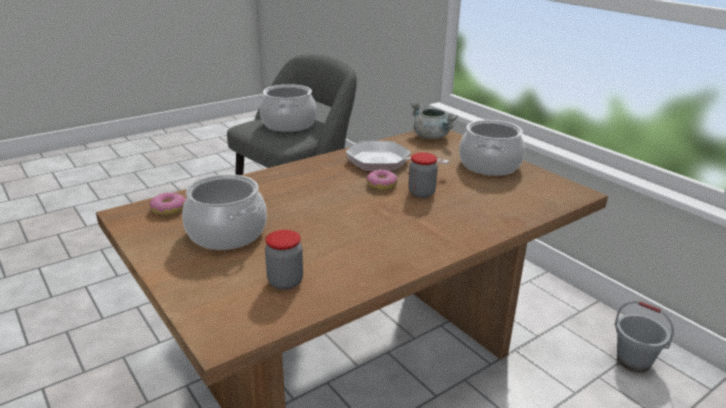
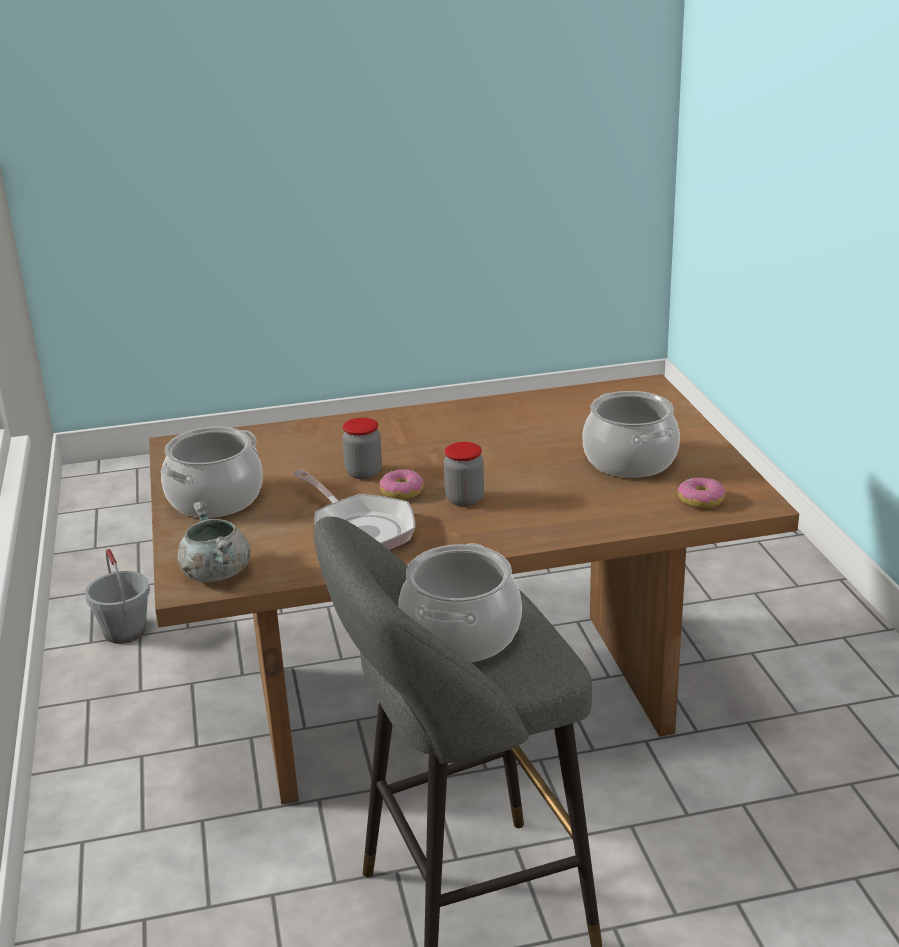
camera: 155 degrees left, 0 degrees up
(285, 282) = (583, 411): jar -> jar (464, 499)

